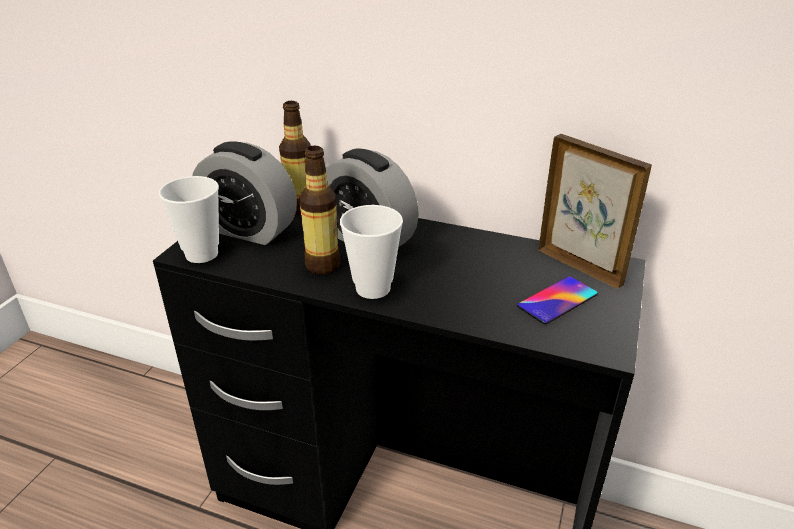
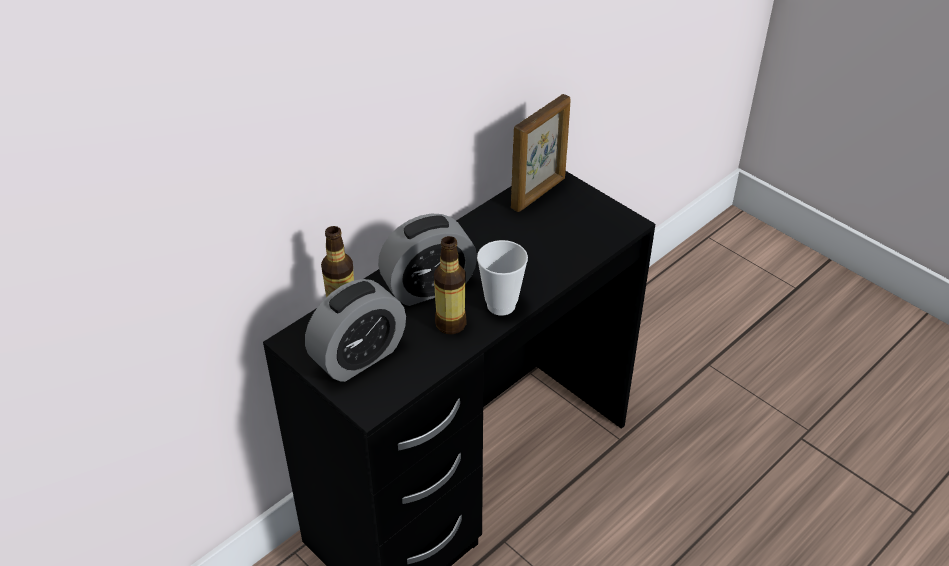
camera: 65 degrees left, 10 degrees up
(202, 254) = (380, 396): cup -> none
(557, 300) = (571, 221): phone -> none
(580, 266) = (539, 193): picture frame -> picture frame turned 150 degrees clockwise

